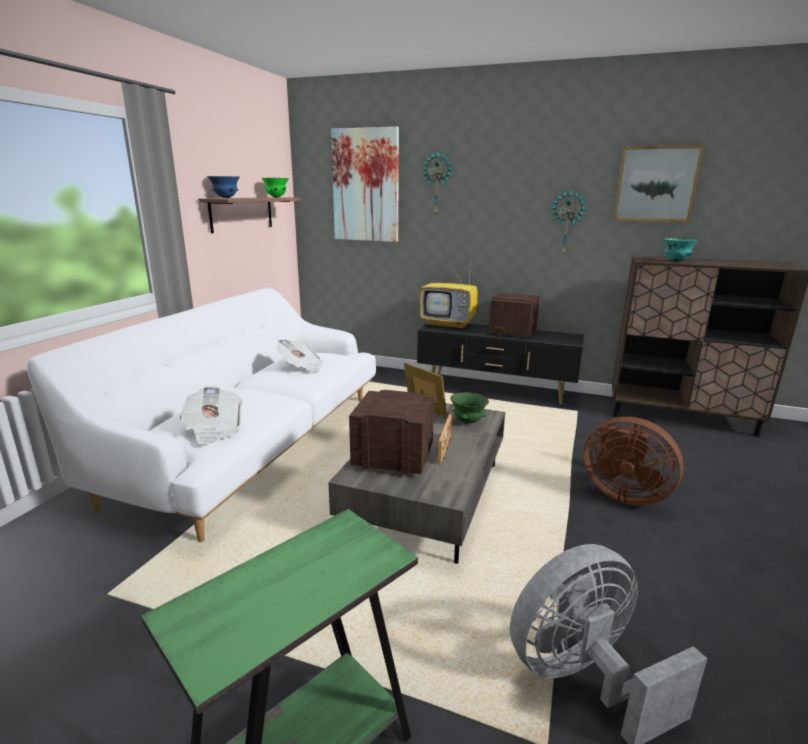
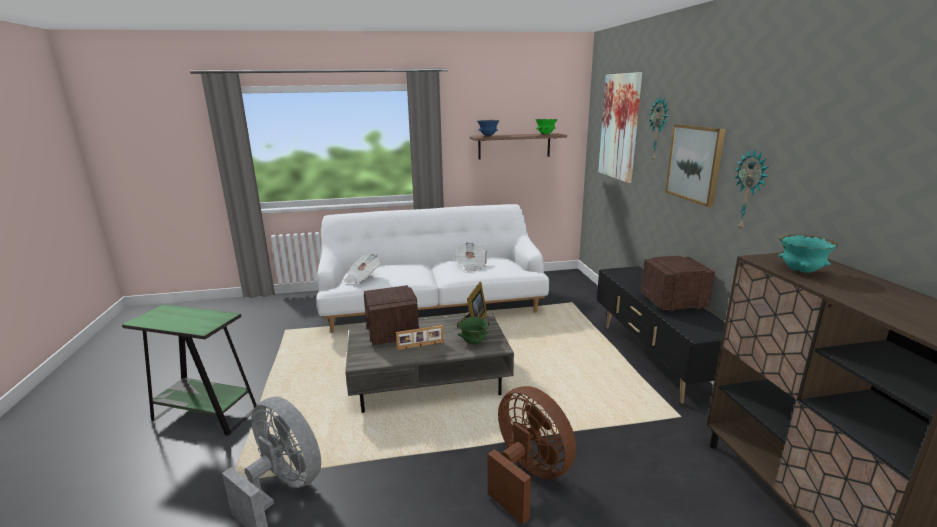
camera: 60 degrees right, 0 degrees up
(449, 325) = (638, 275): television -> none
(623, 494) = (527, 476): brown fan -> brown fan turned 135 degrees clockwise
(656, 184) = (851, 154): picture -> picture (695, 163)

